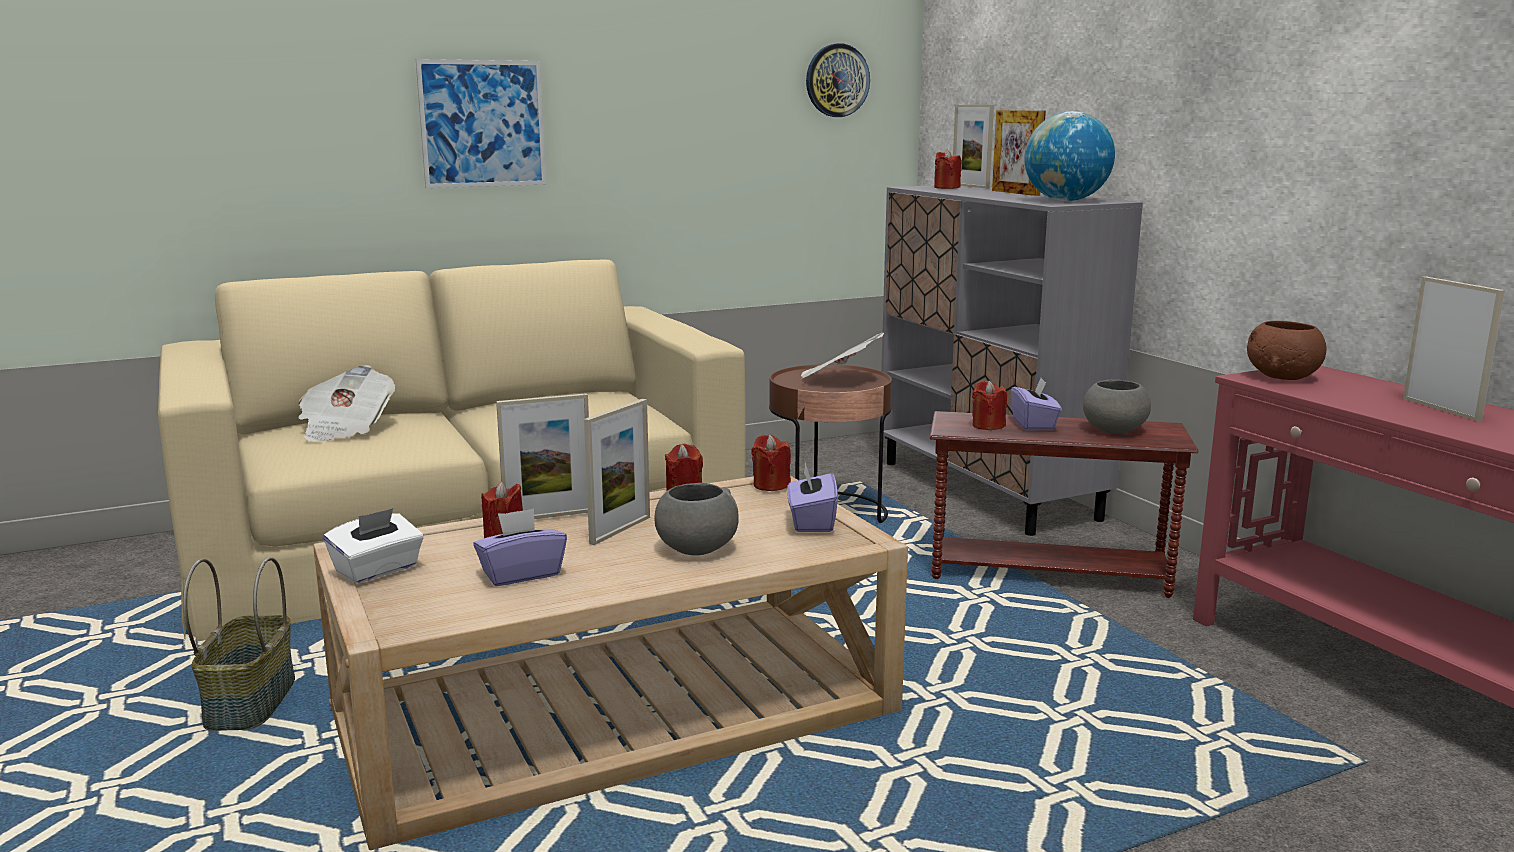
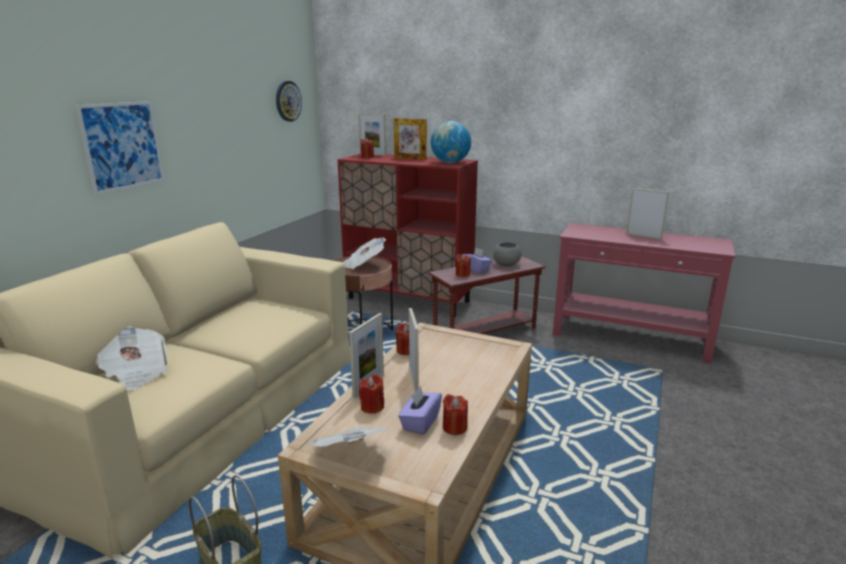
camera: 40 degrees left, 5 degrees up
(377, 570) = (351, 453): white tissue box -> newspaper
(696, 549) = (463, 376): grey bowl -> none
(771, 485) = (429, 331): red candle -> red candle (454, 427)
(811, 522) = (480, 345): purple tissue box -> none
(988, 490) = (409, 300): grey cabinet -> red cabinet
(1283, 377) = (579, 232): brown bowl -> none

